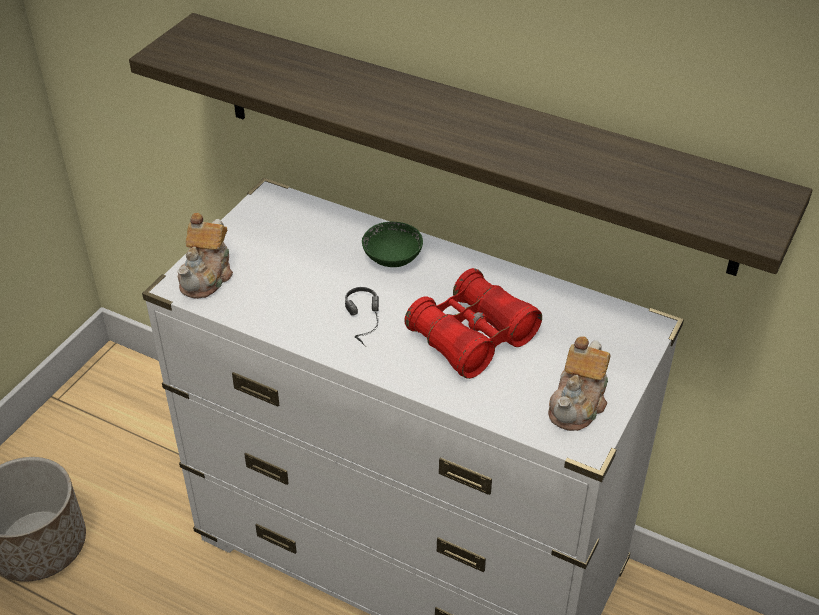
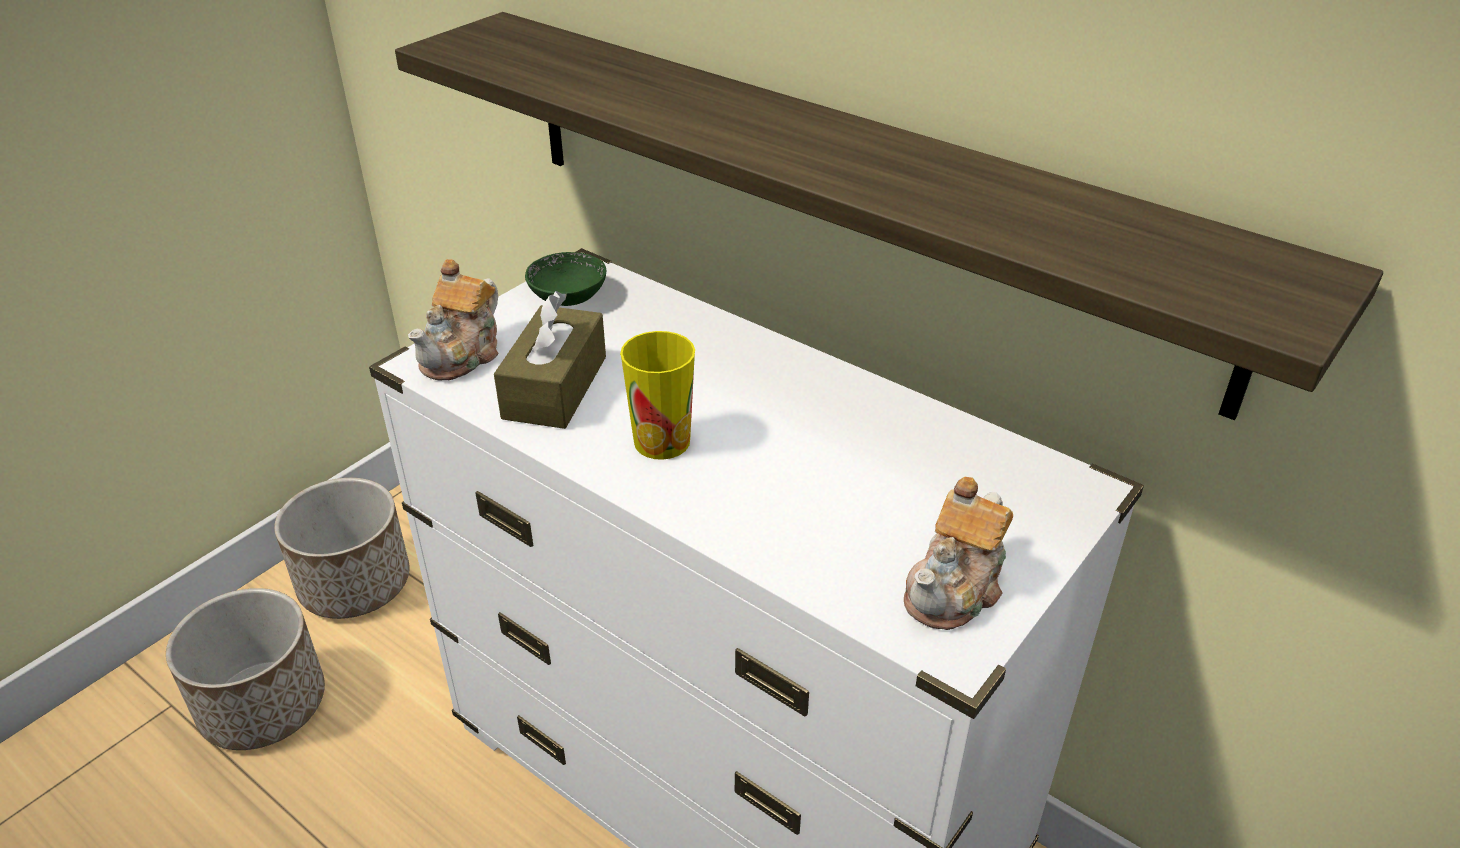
camera: 10 degrees right, 5 degrees down
(82, 441) = (356, 583): none -> planter
(281, 294) = (555, 387): none -> brown tissue box
(367, 326) = (662, 441): headphones -> cup
(392, 257) = (724, 358): green bowl -> green bowl (568, 297)
(472, 337) = (811, 473): red binoculars -> none

